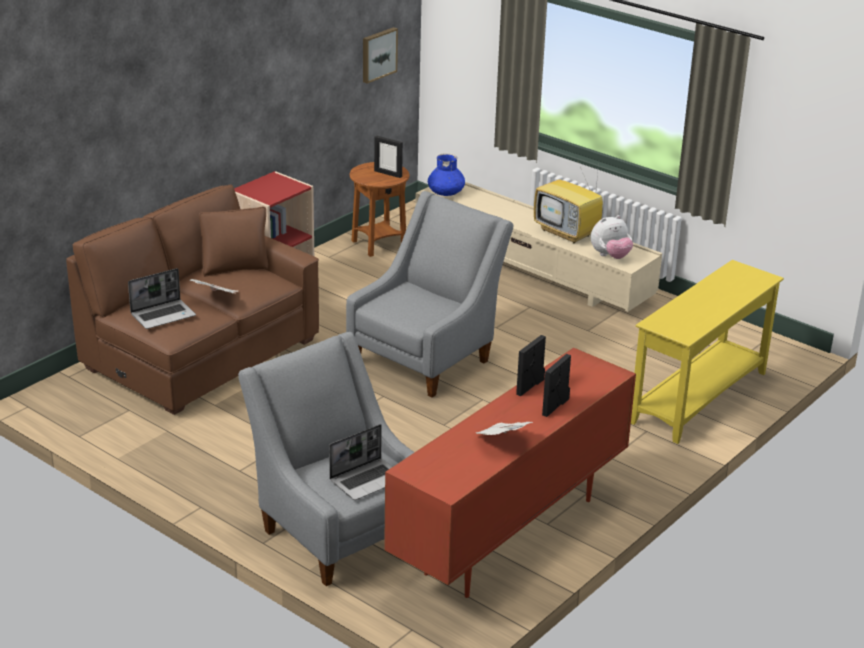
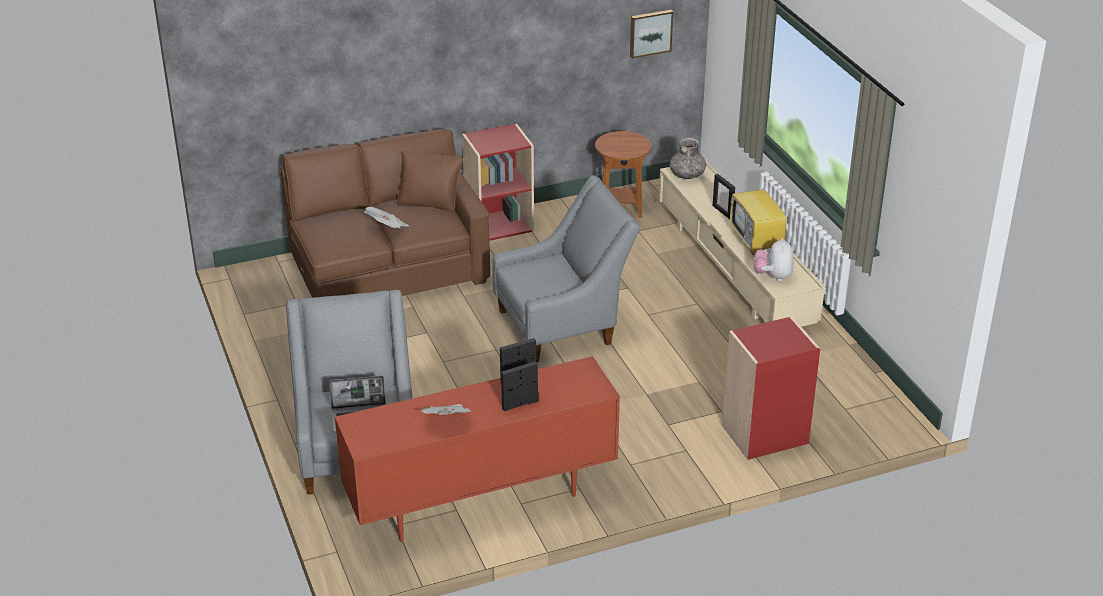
camera: 30 degrees right, 5 degrees up
(163, 315) = (334, 232): laptop -> none
(388, 173) = (631, 146): picture frame -> picture frame (723, 211)
(446, 192) = (687, 175): blue vase -> grey vase
(610, 256) = (773, 276): plush toy -> plush toy turned 90 degrees clockwise
(699, 398) = (764, 435): yellow console table -> red bookcase

